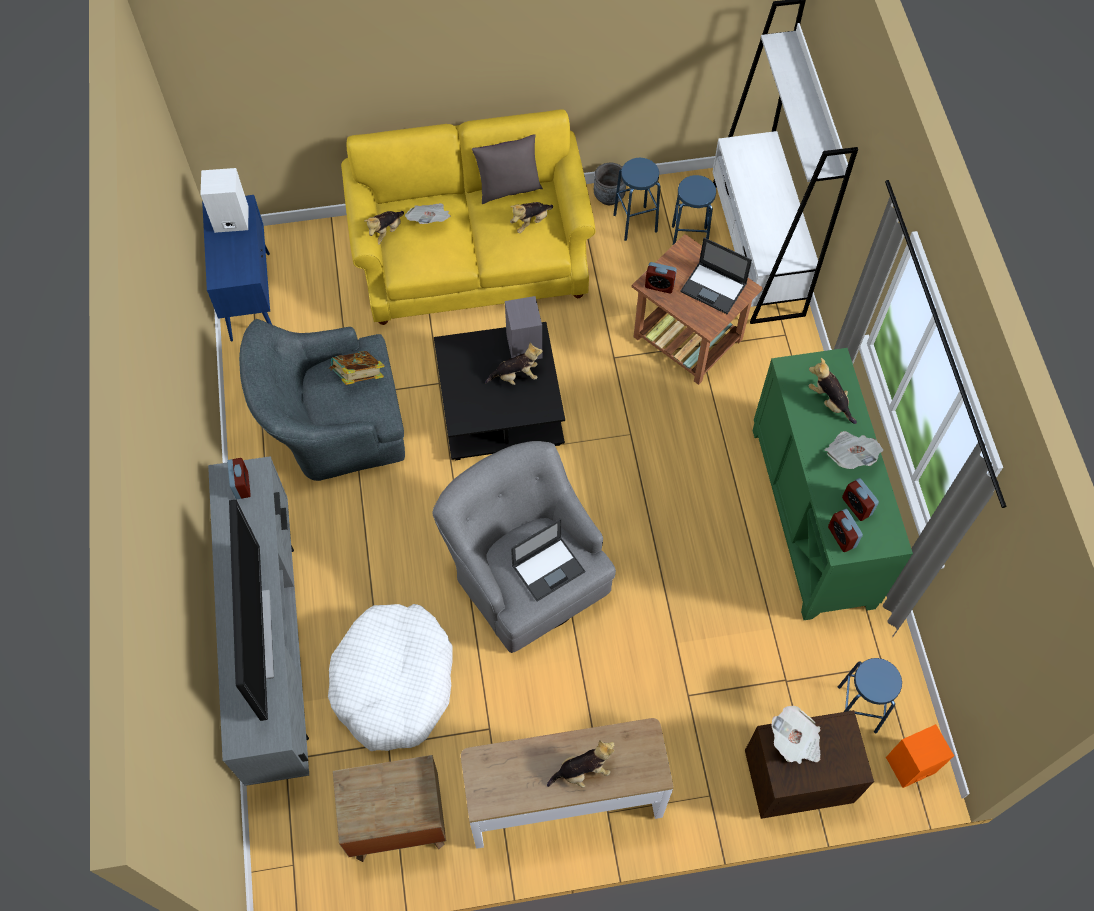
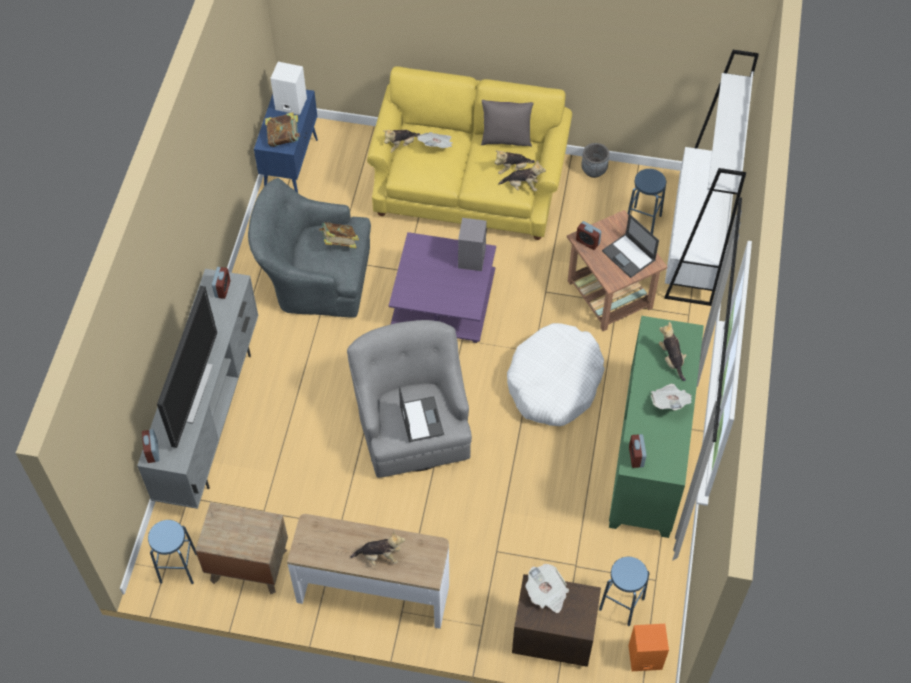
camera: 20 degrees right, 5 degrees down
(240, 265) = (284, 138): none -> book
(394, 682) = (285, 470): white dog bed -> white dog bed (554, 382)
(501, 406) = (444, 301): black coffee table -> purple coffee table
(516, 376) = (456, 278): plush toy -> plush toy (522, 186)
(549, 568) = (421, 419): laptop -> laptop turned 90 degrees counterclockwise
(635, 223) = (606, 196): blue stool -> blue stool (178, 568)
(856, 506) = (657, 439): alarm clock -> alarm clock (152, 452)

